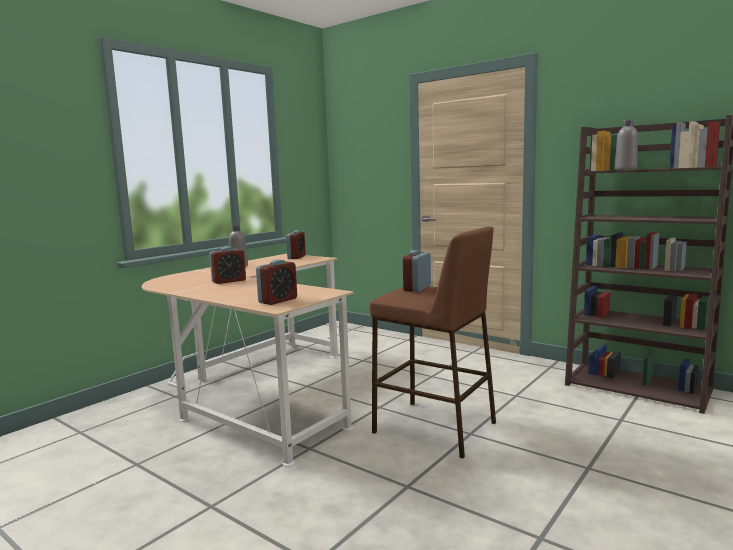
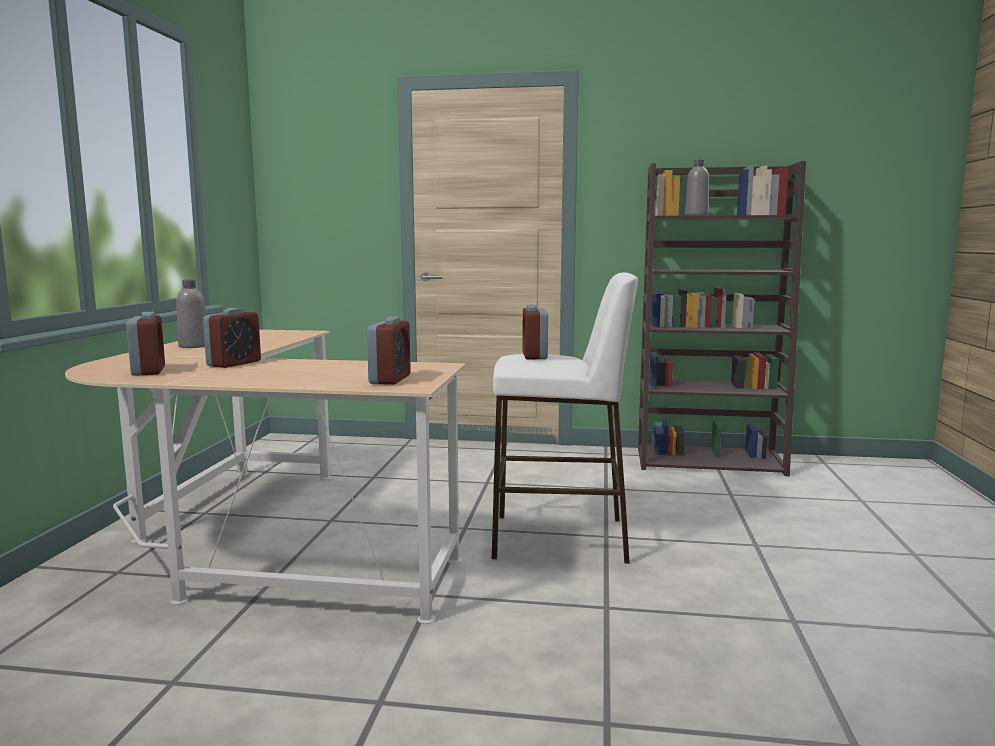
camera: 30 degrees left, 0 degrees up
(296, 257) = (262, 332): alarm clock -> alarm clock (148, 371)
(435, 428) = (561, 538): brown stool -> white stool

